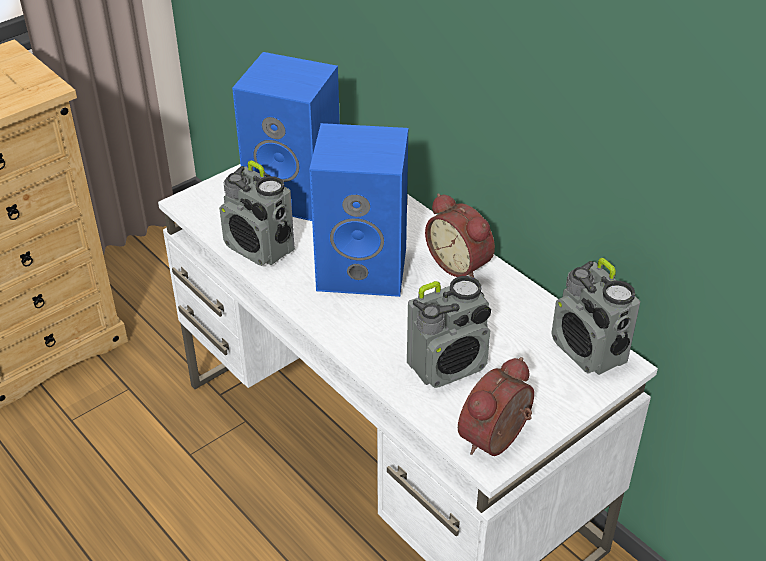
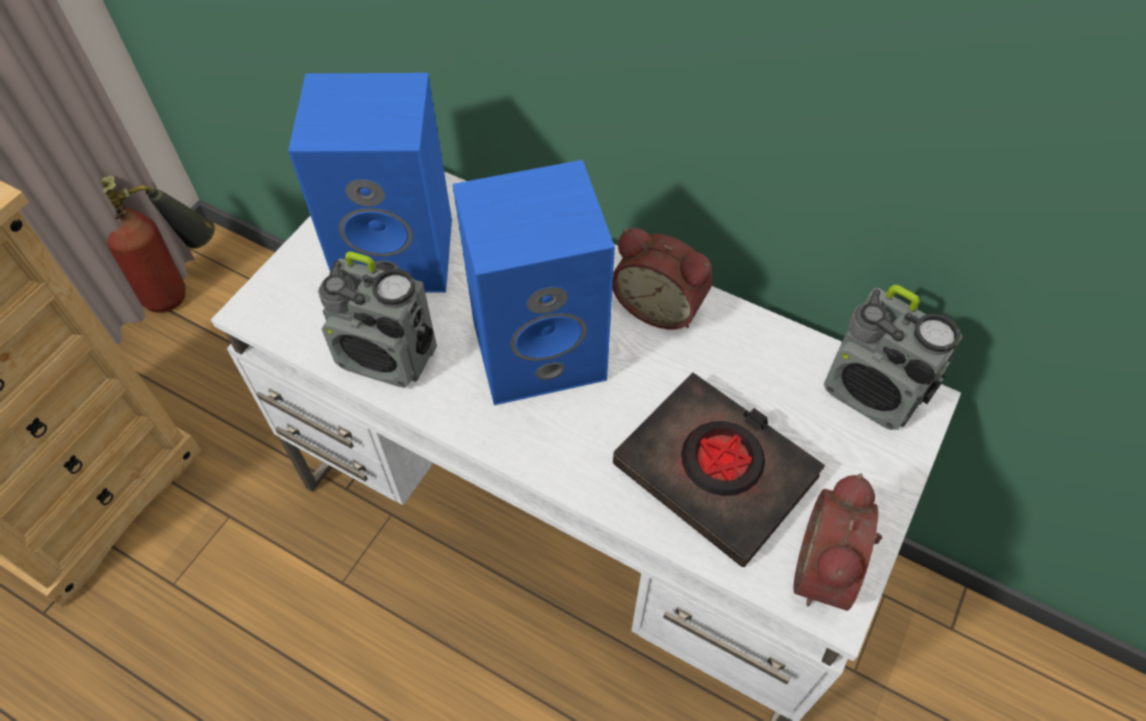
camera: 20 degrees left, 15 degrees up
(160, 234) = (183, 288): none -> fire extinguisher
(448, 365) = (716, 471): radio -> black book

